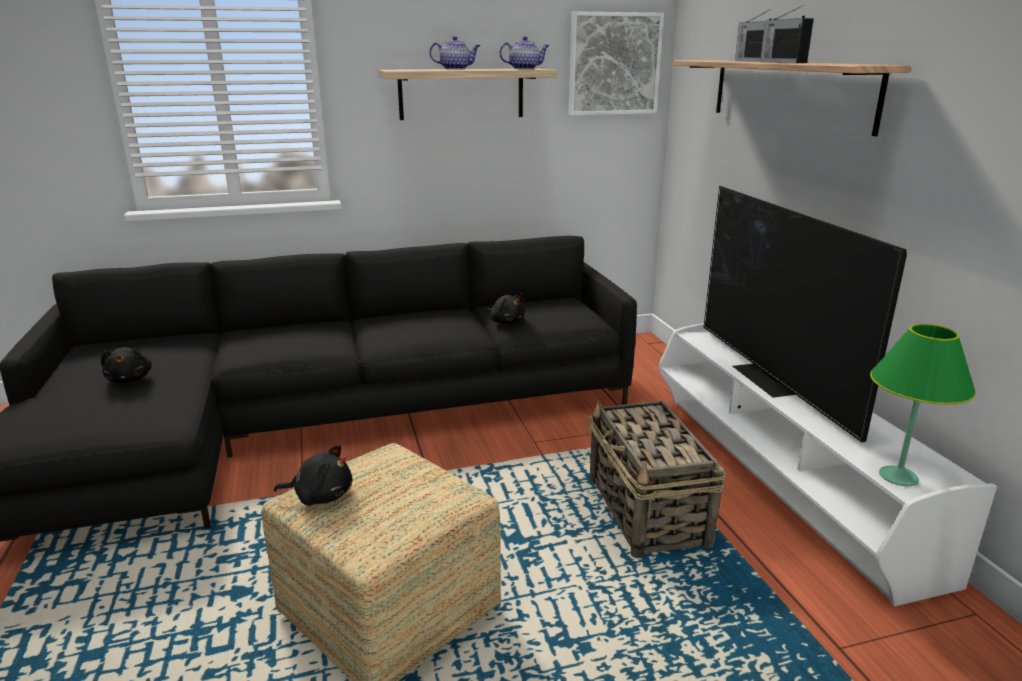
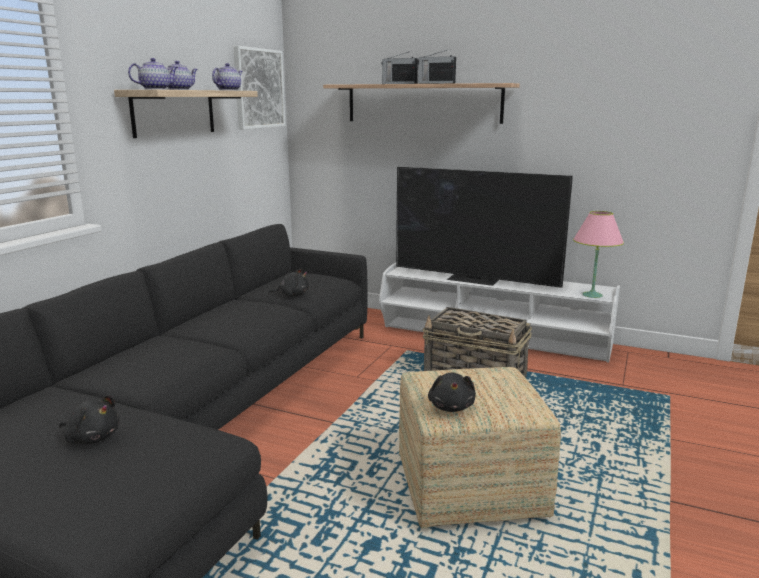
camera: 50 degrees left, 5 degrees down
(321, 496) = (451, 407): black plush toy -> black plush toy turned 135 degrees clockwise
(409, 69) = (156, 89): none -> teapot
(898, 476) = (592, 295): green table lamp -> pink table lamp

